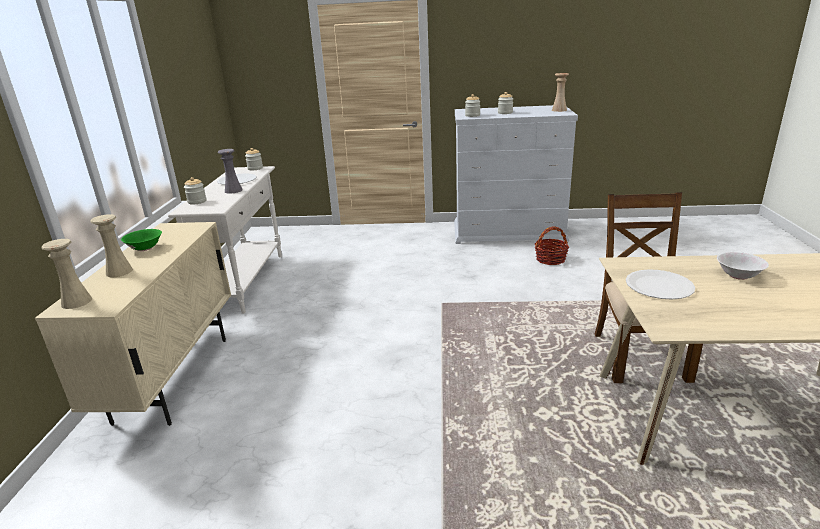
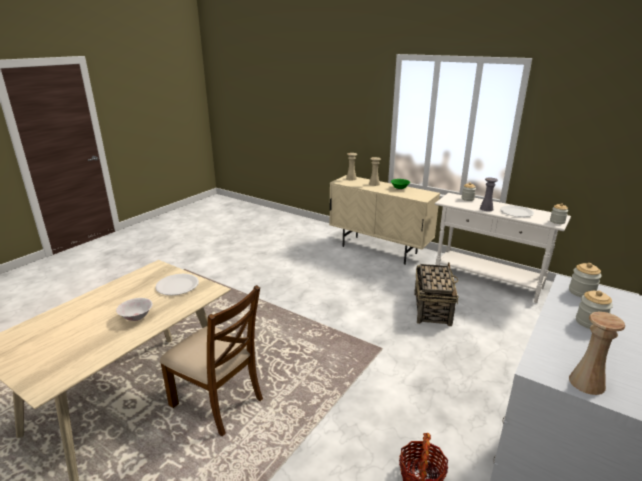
camera: 120 degrees right, 0 degrees up
(338, 297) = (432, 308): none -> basket

